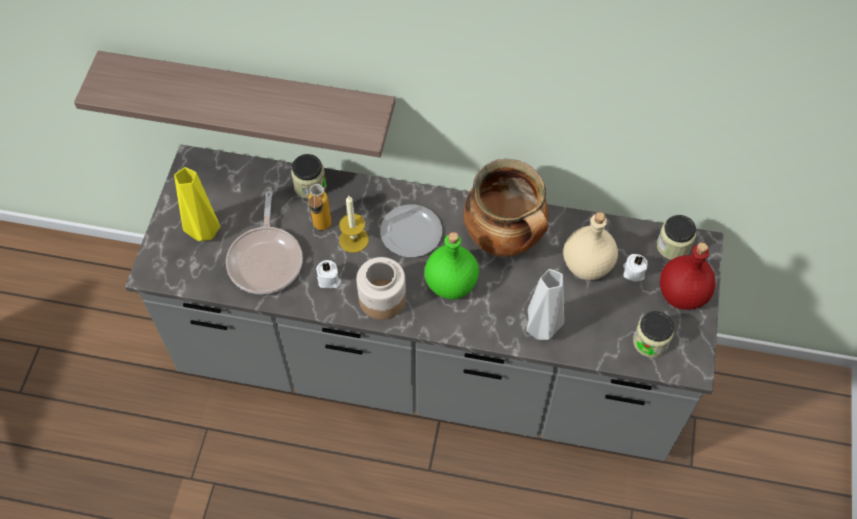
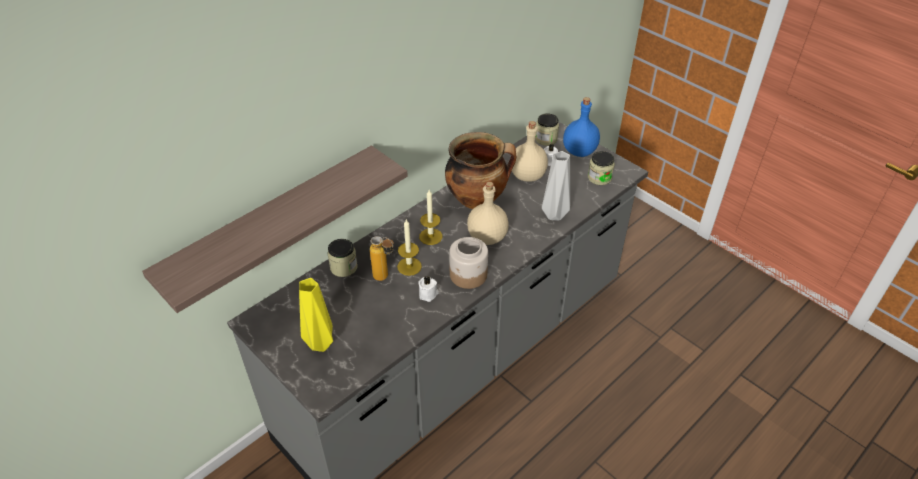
camera: 55 degrees left, 15 degrees down
(266, 259) = (379, 319): frying pan -> none
(411, 231) = (430, 236): plate -> candle
(451, 284) = (488, 237): green bottle -> beige bottle
(682, 293) = (579, 151): red bottle -> blue bottle

